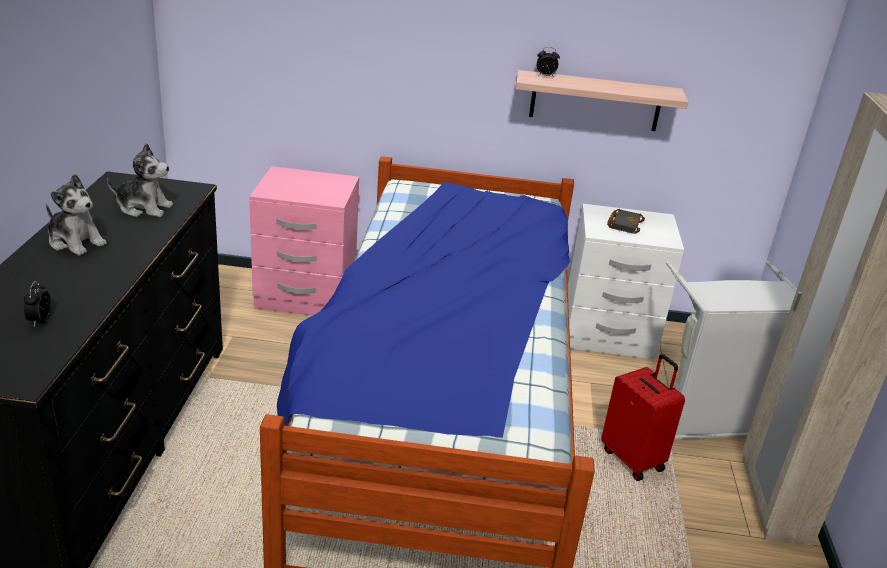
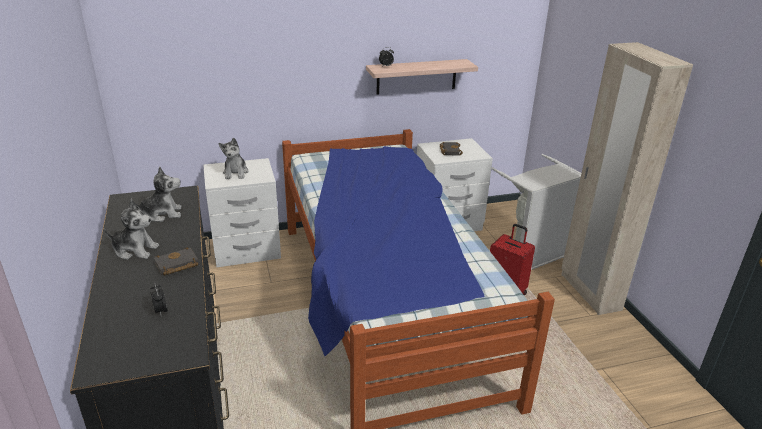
camera: 20 degrees left, 0 degrees up
(105, 273) = (176, 265): none -> black book
(302, 185) = (236, 173): none -> plush toy
(305, 297) = (247, 250): pink nightstand -> white nightstand

